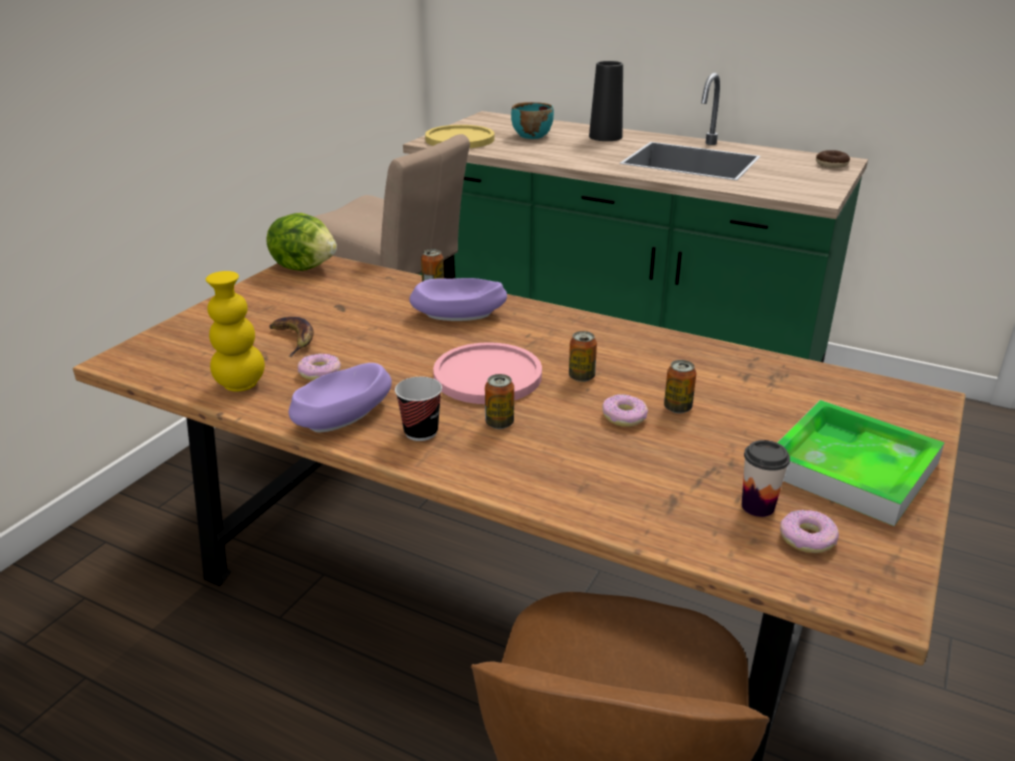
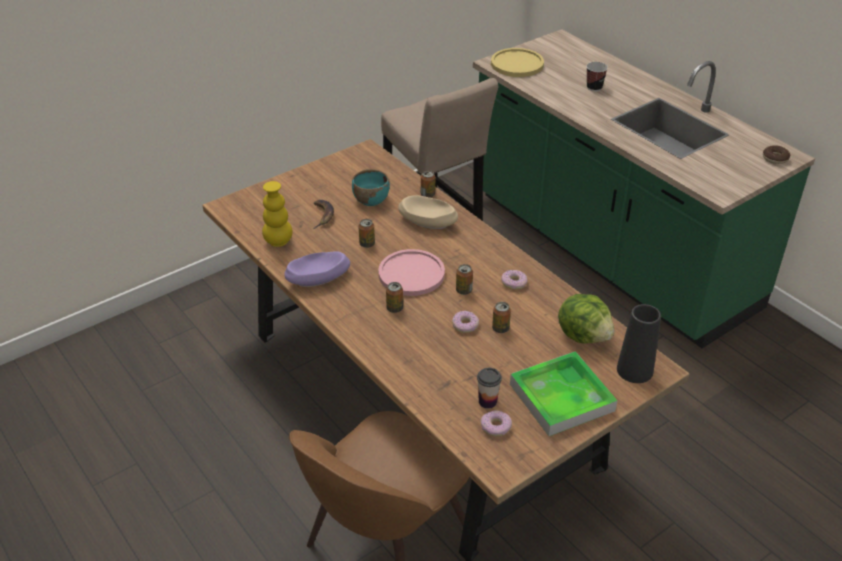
camera: 25 degrees right, 10 degrees up
(305, 267) = (362, 155): lettuce -> lettuce (584, 335)
(320, 373) = (323, 245): donut -> donut (514, 283)
(389, 356) = (367, 244): none -> can
(421, 432) = (350, 301): cup -> cup (594, 87)
(459, 314) = (428, 222): purple bowl -> beige bowl
(531, 136) = (573, 71): turquoise bowl -> turquoise bowl (370, 200)
(605, 137) = (628, 84): black vase -> black vase (634, 370)

